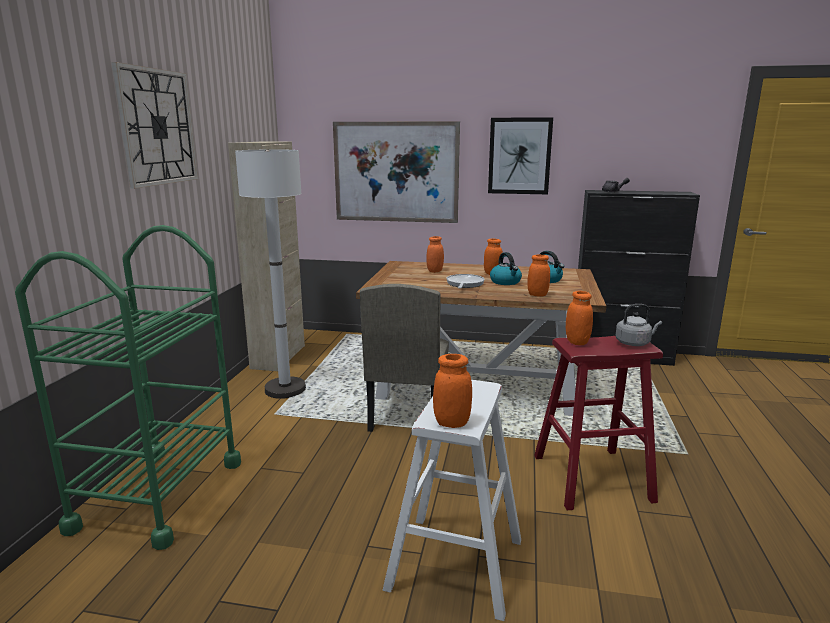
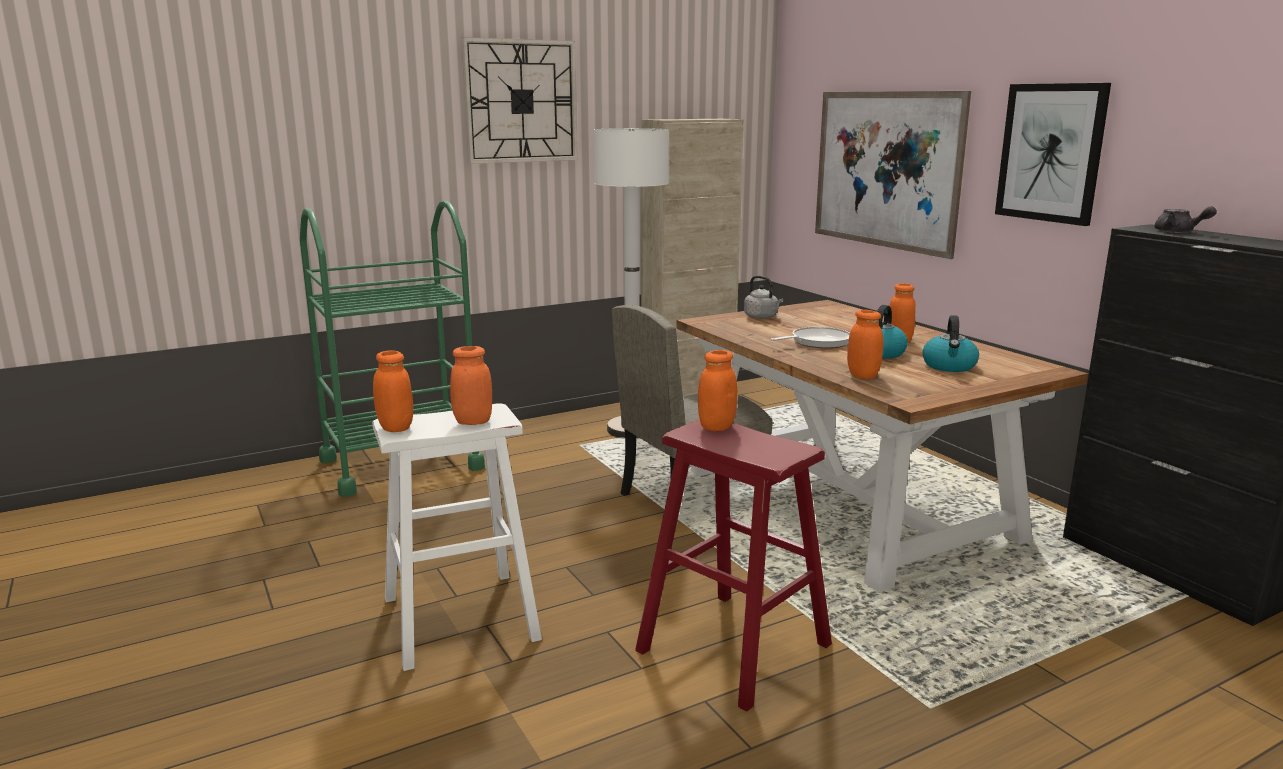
camera: 50 degrees right, 0 degrees up
(435, 271) = (837, 321): orange jar -> orange jar (473, 421)
(634, 343) = (777, 452): grey kettle -> grey kettle (762, 317)

